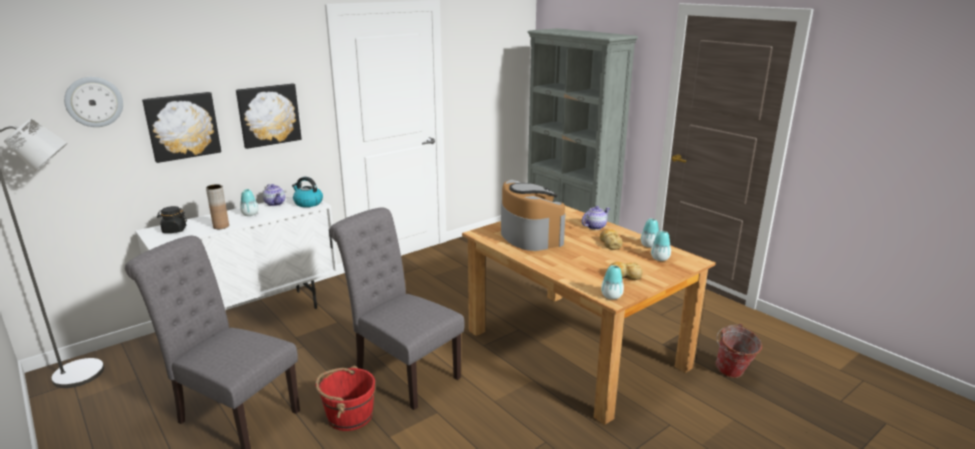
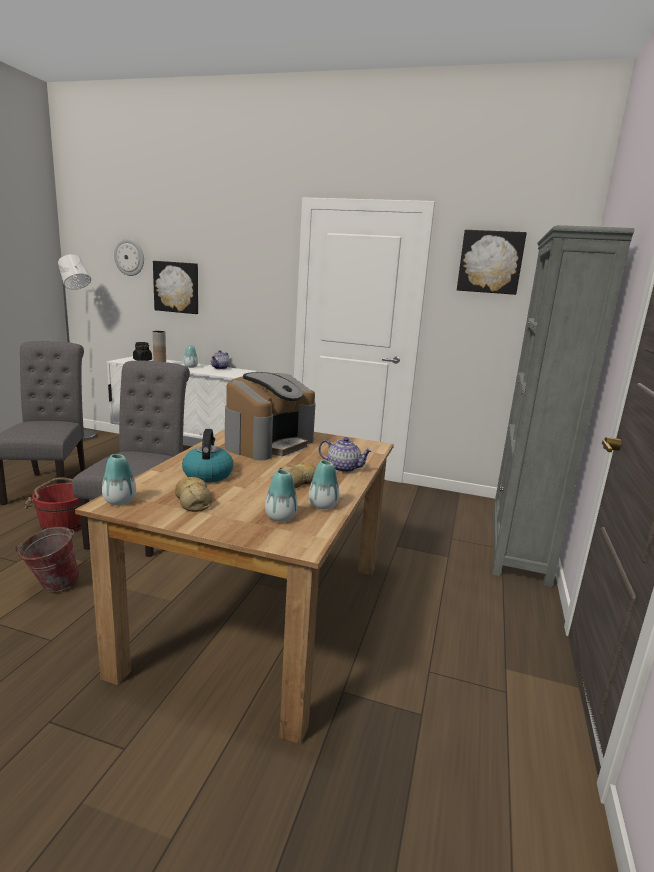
camera: 55 degrees right, 5 degrees down
(268, 115) = (238, 293): picture -> picture (490, 262)
(308, 203) = (232, 373): kettle -> kettle (207, 474)
(732, 374) = (320, 808): bucket -> bucket (51, 586)

